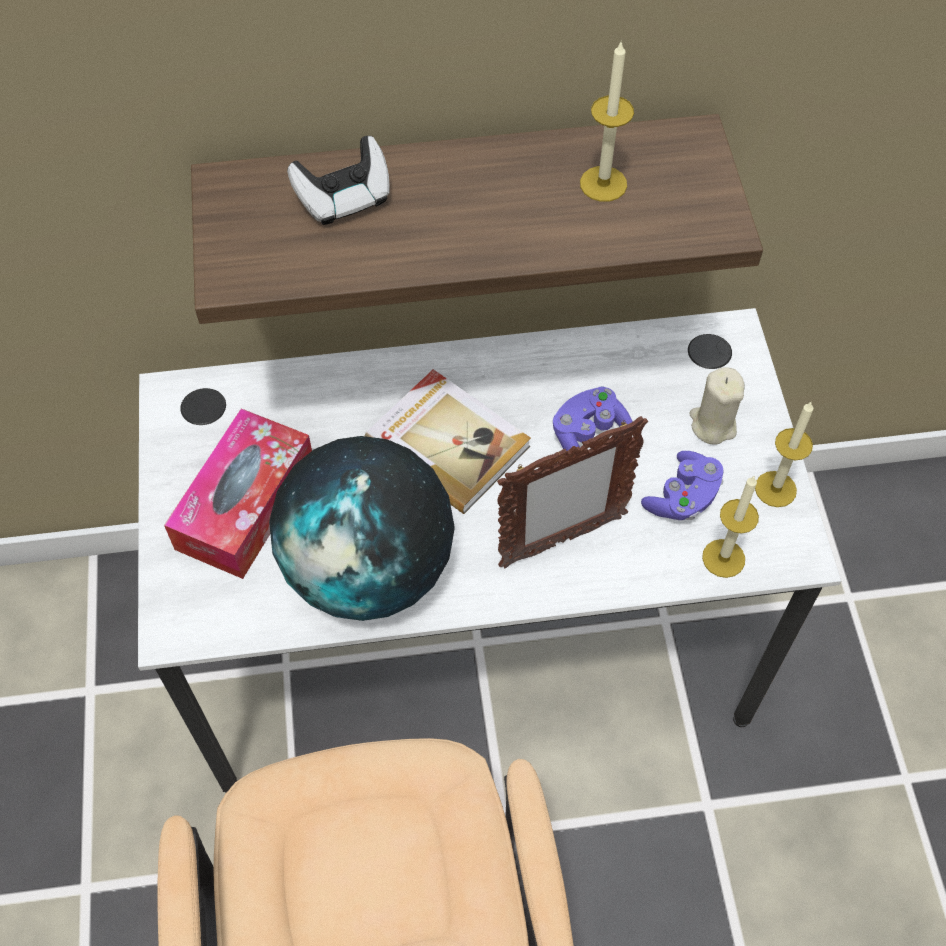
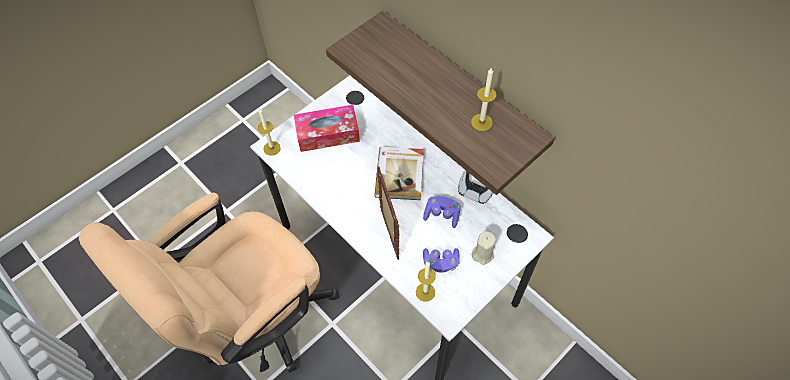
camera: 55 degrees right, 0 degrees up
(344, 199) = (404, 56): game controller -> game controller (475, 192)
(369, 569) = (331, 184): globe -> none
(561, 541) = (389, 234): picture frame -> picture frame turned 135 degrees counterclockwise
(775, 489) = (472, 293): candle -> candle (272, 148)

